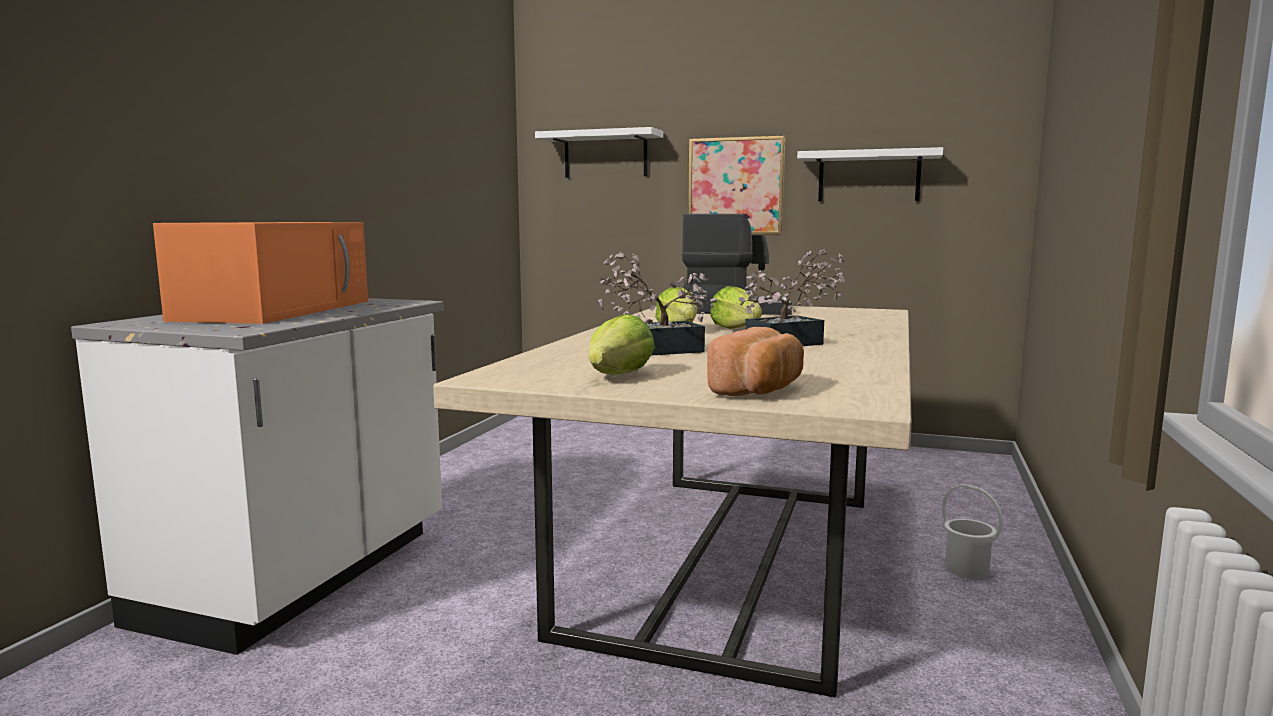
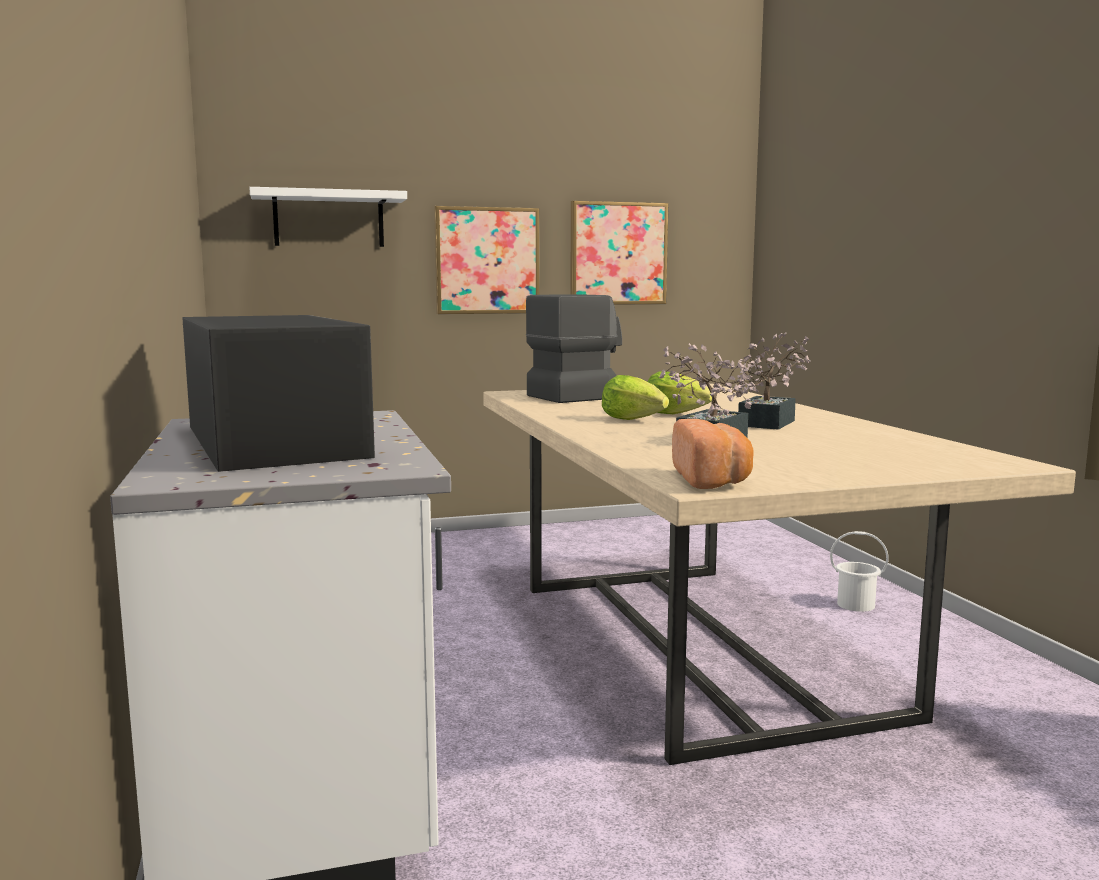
camera: 35 degrees left, 0 degrees up
(277, 310) = (271, 440): orange microwave -> black microwave
(619, 375) = (785, 467): lettuce -> none
(759, 390) = (921, 463): bread -> bread (712, 480)
(869, 177) = (618, 253): white shelf -> picture

